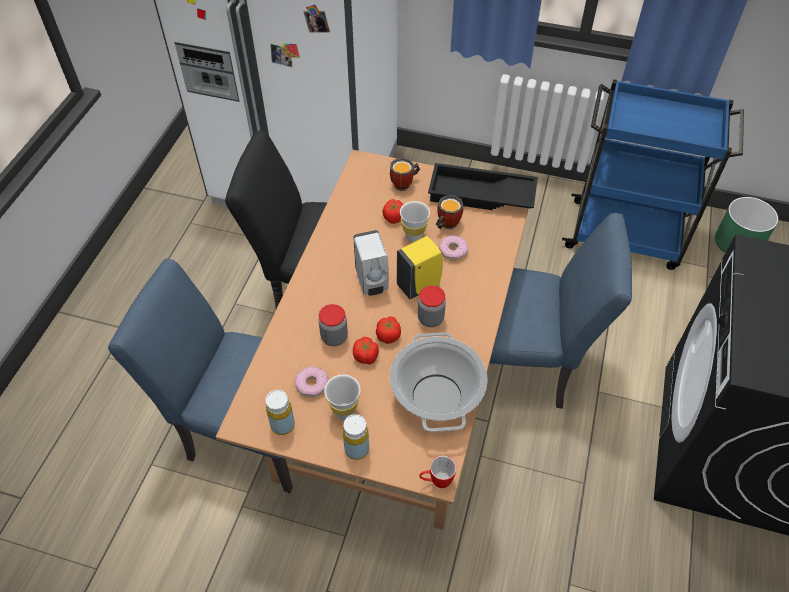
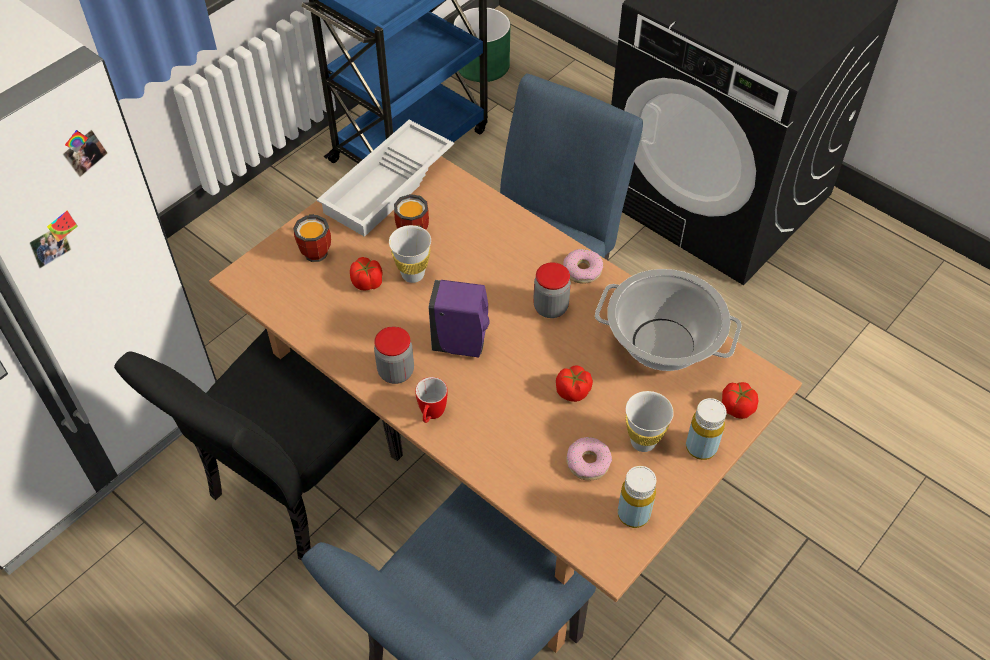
camera: 65 degrees left, 0 degrees up
(334, 337) = (526, 414): jar -> jar (396, 372)
(372, 283) = (462, 344): white soap dispenser -> purple soap dispenser
(388, 335) = (553, 357): tomato -> tomato (736, 407)
(419, 285) = (494, 298): yellow soap dispenser -> none
(436, 481) = (772, 387): mug -> mug (431, 416)
(453, 251) = (460, 246): donut -> donut (582, 270)
(480, 195) = (389, 186): black tray -> white tray

